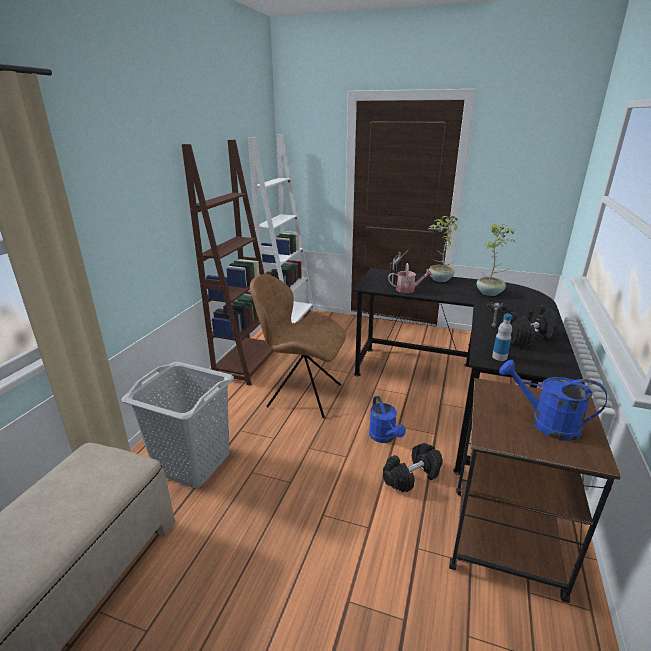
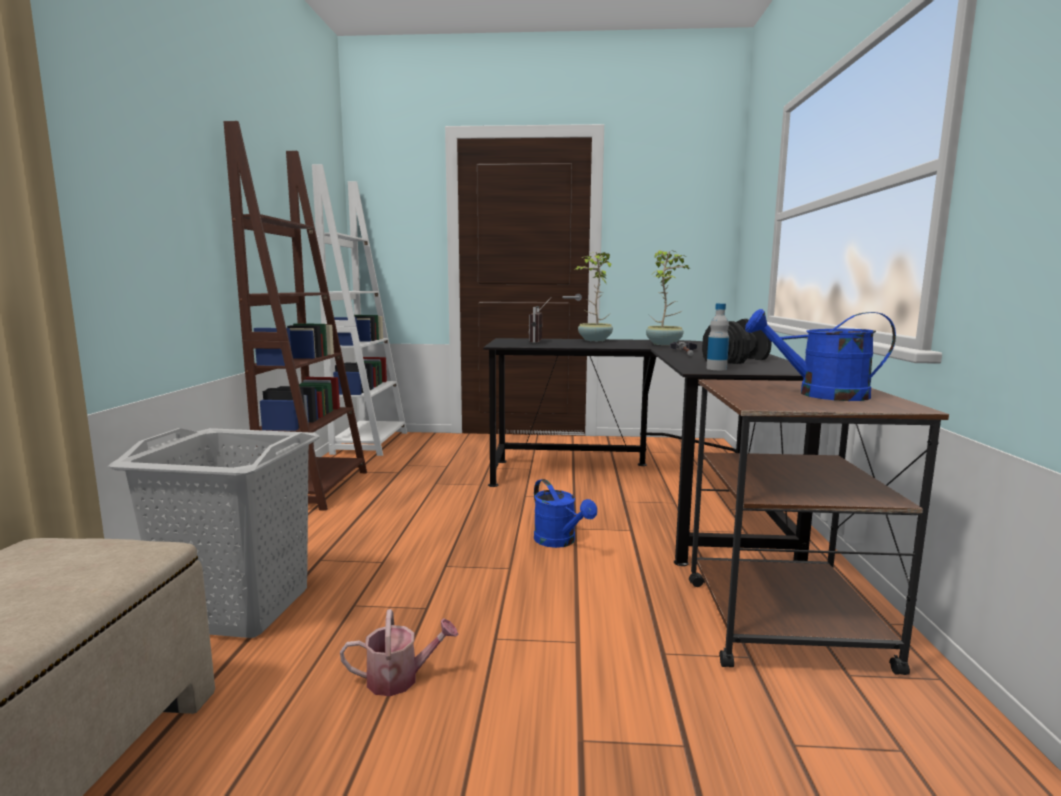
camera: 15 degrees left, 15 degrees down
(302, 395) = (415, 512): brown chair -> none
(408, 289) = (559, 345): watering can -> watering can (400, 678)
(411, 476) = (618, 576): black dumbbell -> none

